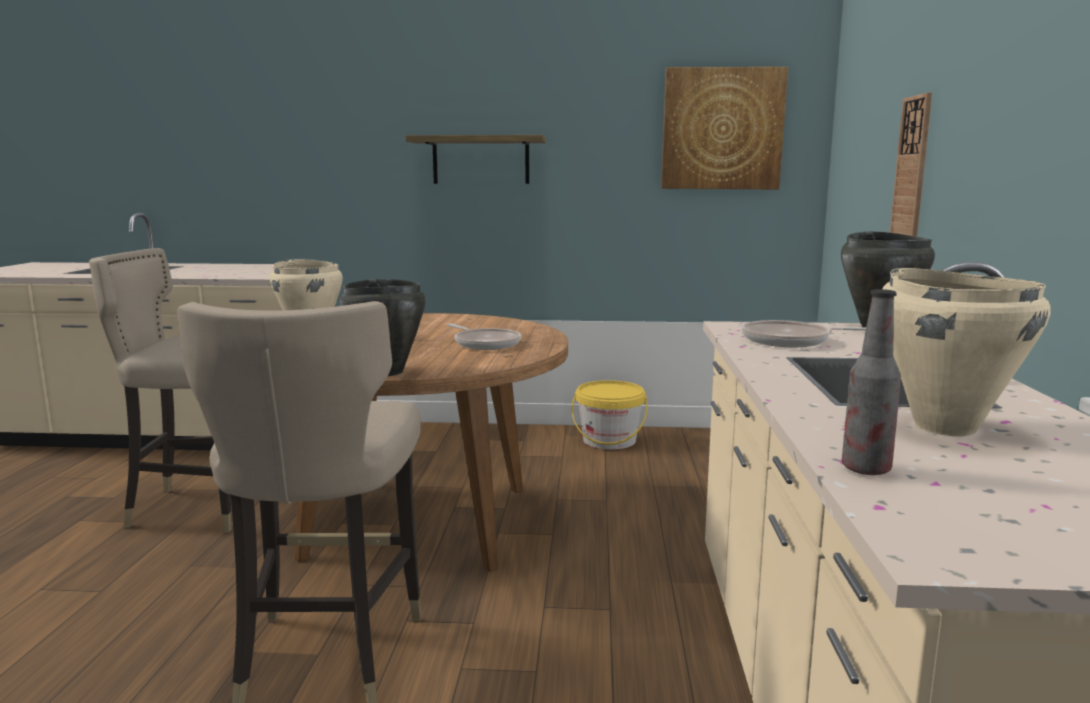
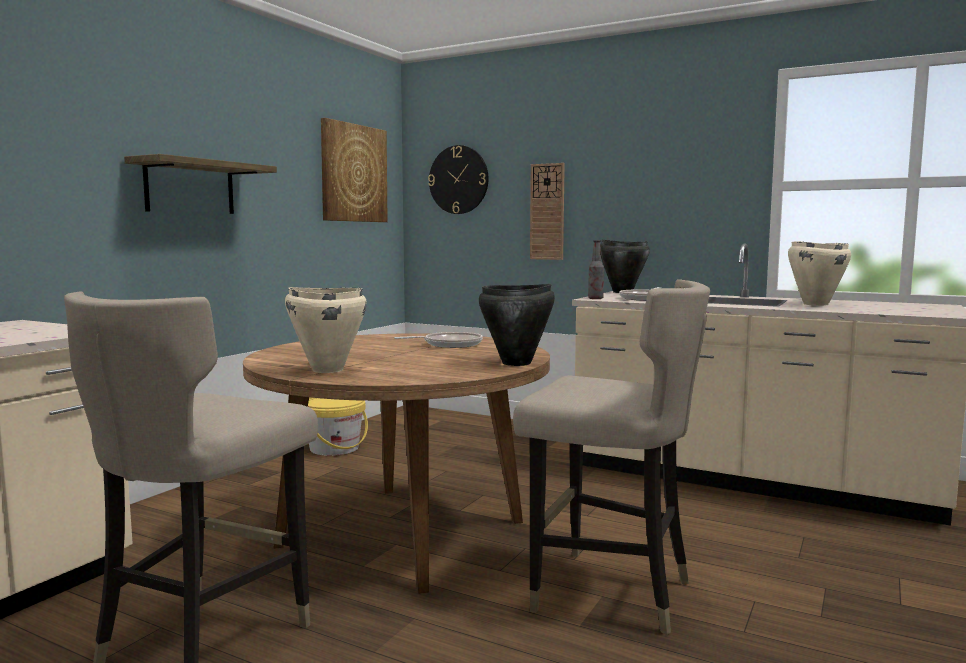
camera: 65 degrees left, 5 degrees down
(859, 128) = (458, 180): none -> wall clock
(866, 469) = (870, 311): bottle -> bottle (595, 298)

